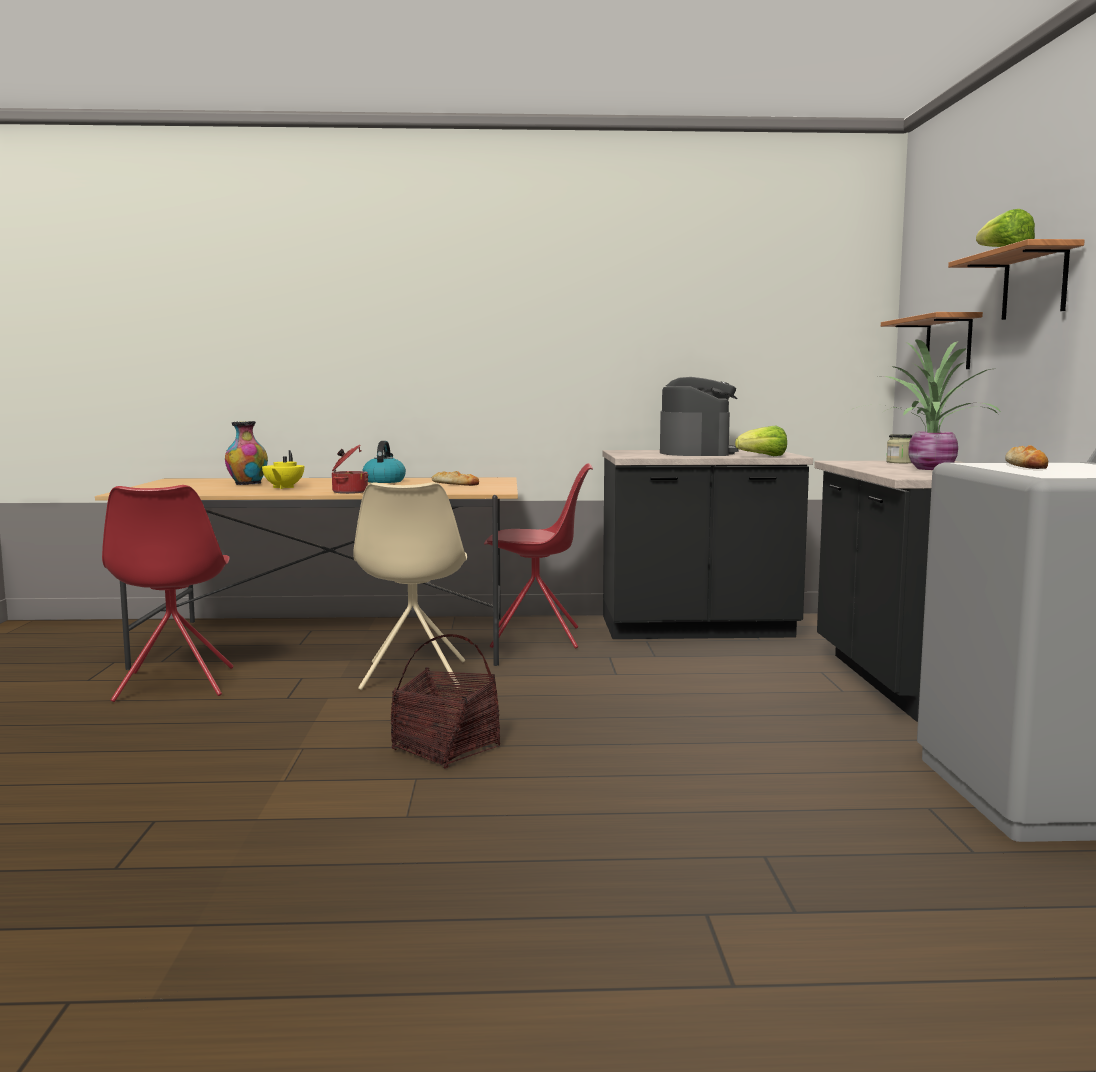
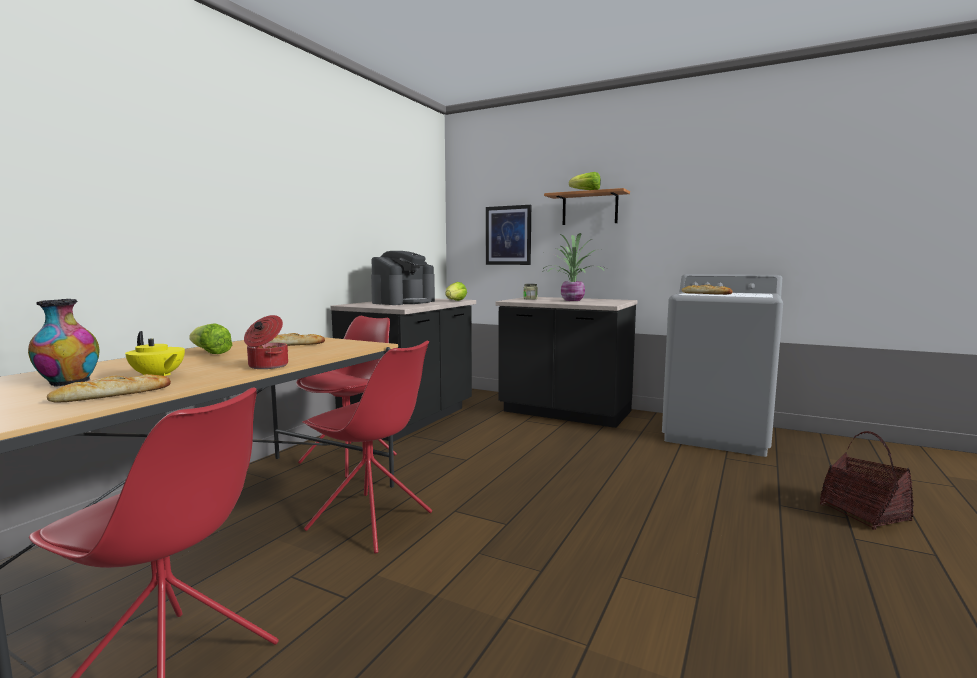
camera: 60 degrees left, 0 degrees up
(224, 491) = (112, 395): none -> bread
(384, 481) = (210, 353): kettle -> lettuce
(413, 676) = (372, 522): beige chair -> red chair
(445, 749) = (564, 549): basket -> basket (864, 513)
(697, 453) = (403, 302): coffee machine -> coffee machine turned 90 degrees clockwise
(948, 343) = (508, 235): shelf -> picture

